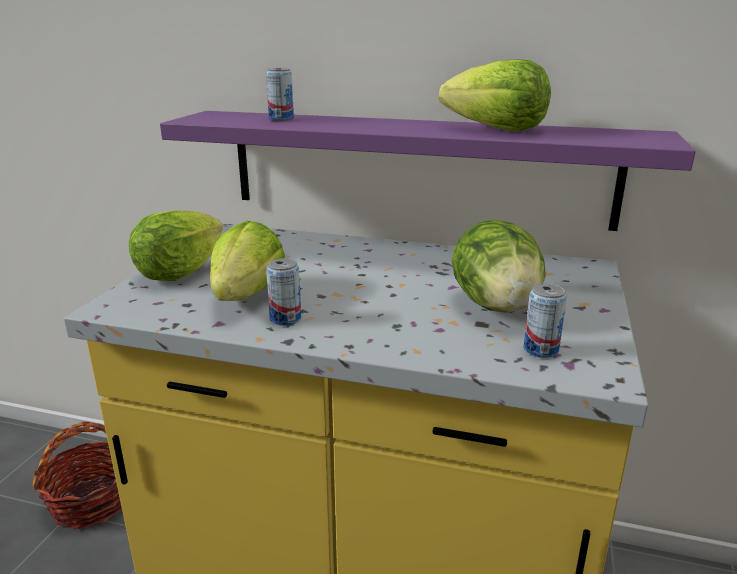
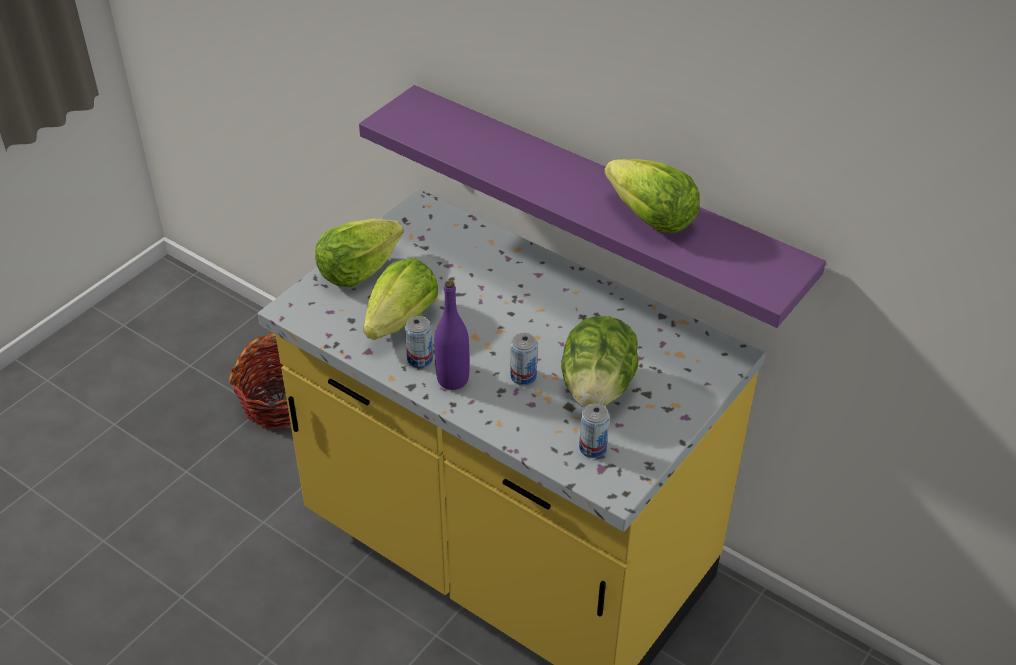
camera: 20 degrees right, 20 degrees up
(281, 119) = (472, 135): can -> can (523, 376)
(335, 327) = (452, 379): none -> purple bottle

